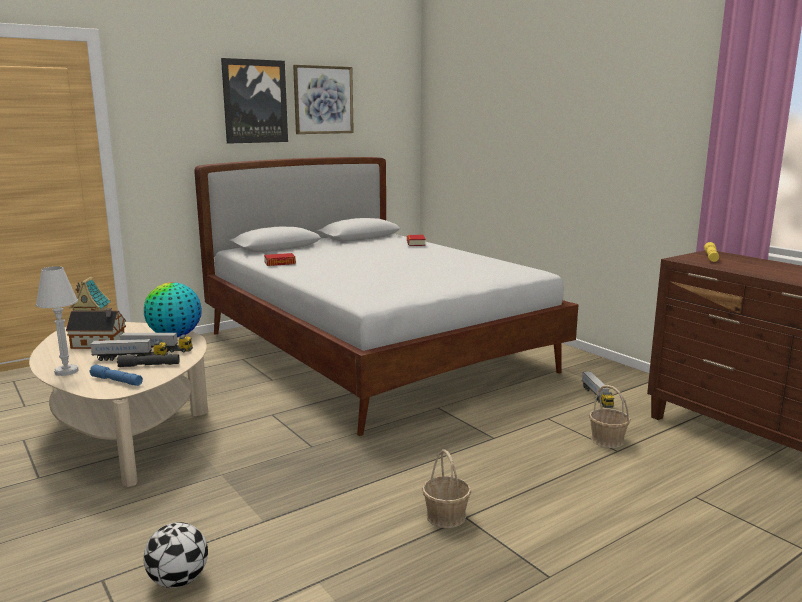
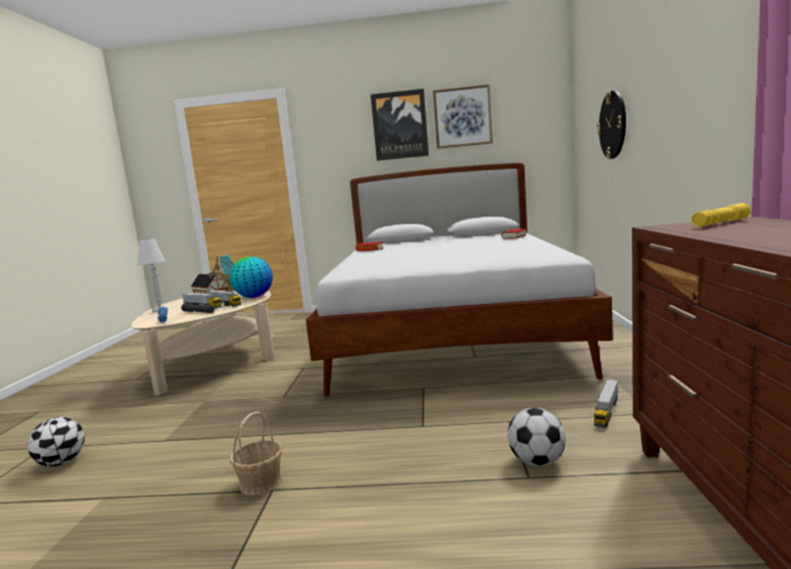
camera: 40 degrees right, 5 degrees down
(504, 140) = (613, 125): none -> wall clock
(607, 440) = (537, 462): basket -> football

